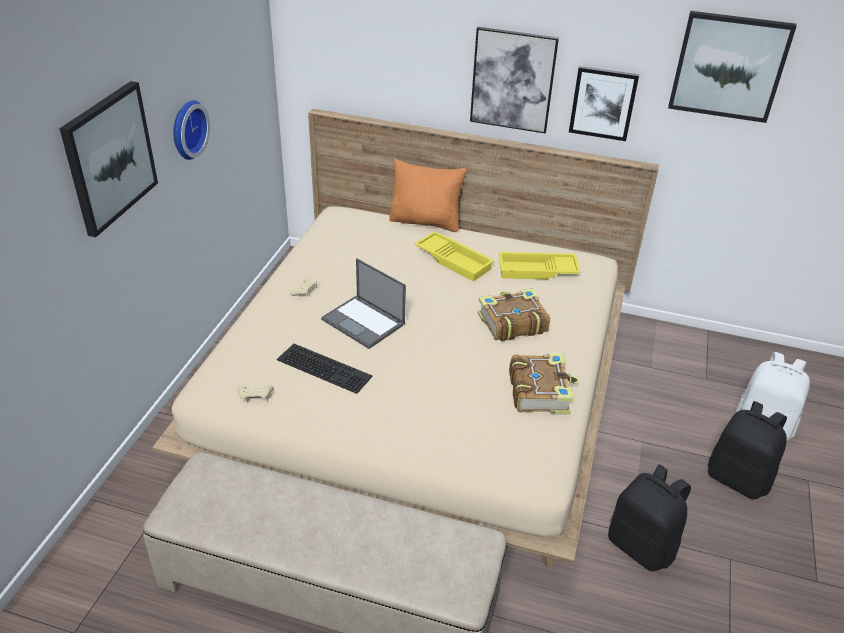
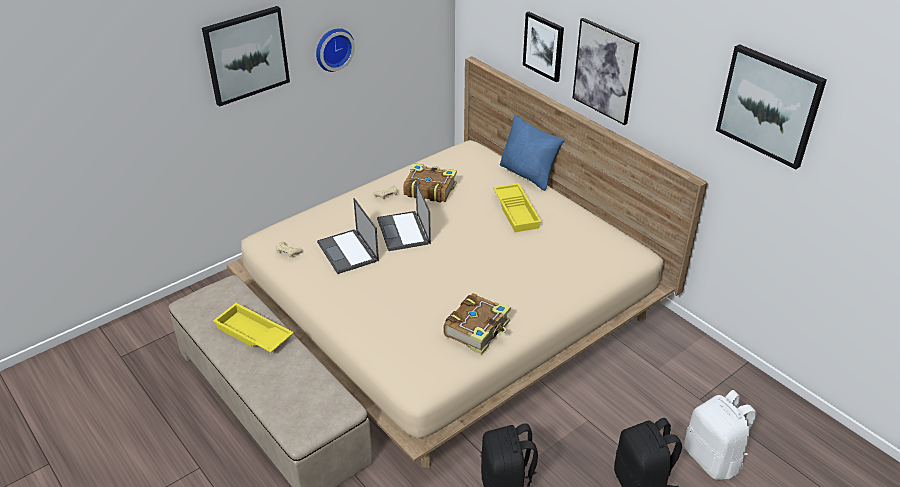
camera: 35 degrees right, 0 degrees up
(326, 367) = (348, 252): keyboard -> laptop
(426, 222) = (528, 175): orange pillow -> blue pillow
(511, 323) = (510, 273): book -> book (429, 189)
(537, 271) = (575, 243): yellow tray -> yellow tray (252, 334)
(603, 103) = (670, 111): picture -> picture (544, 46)

